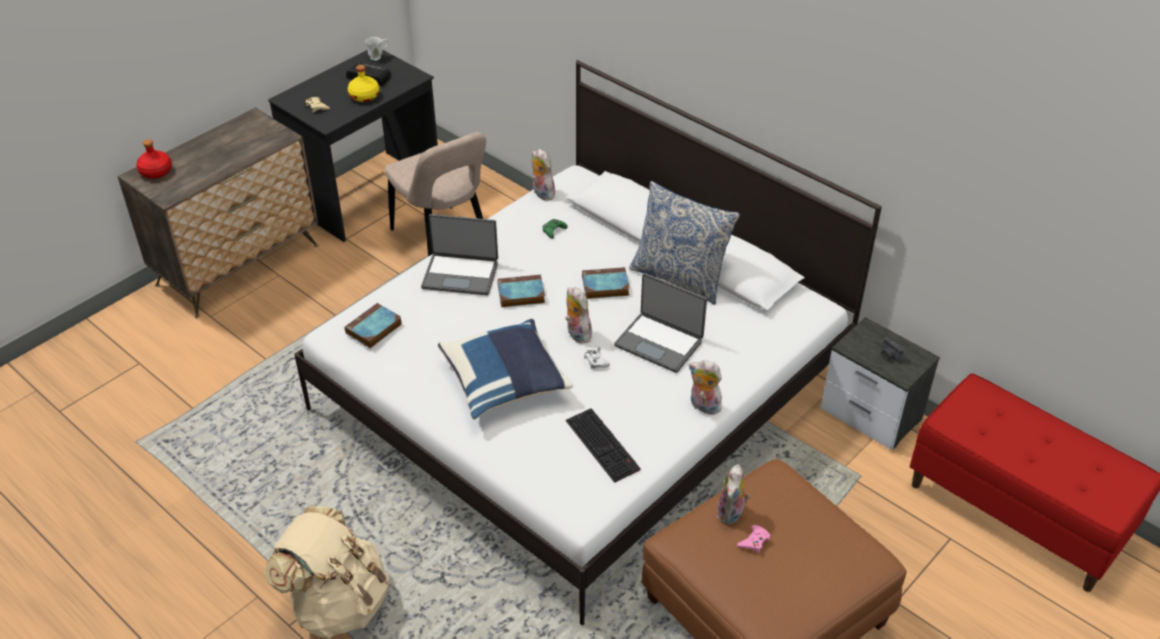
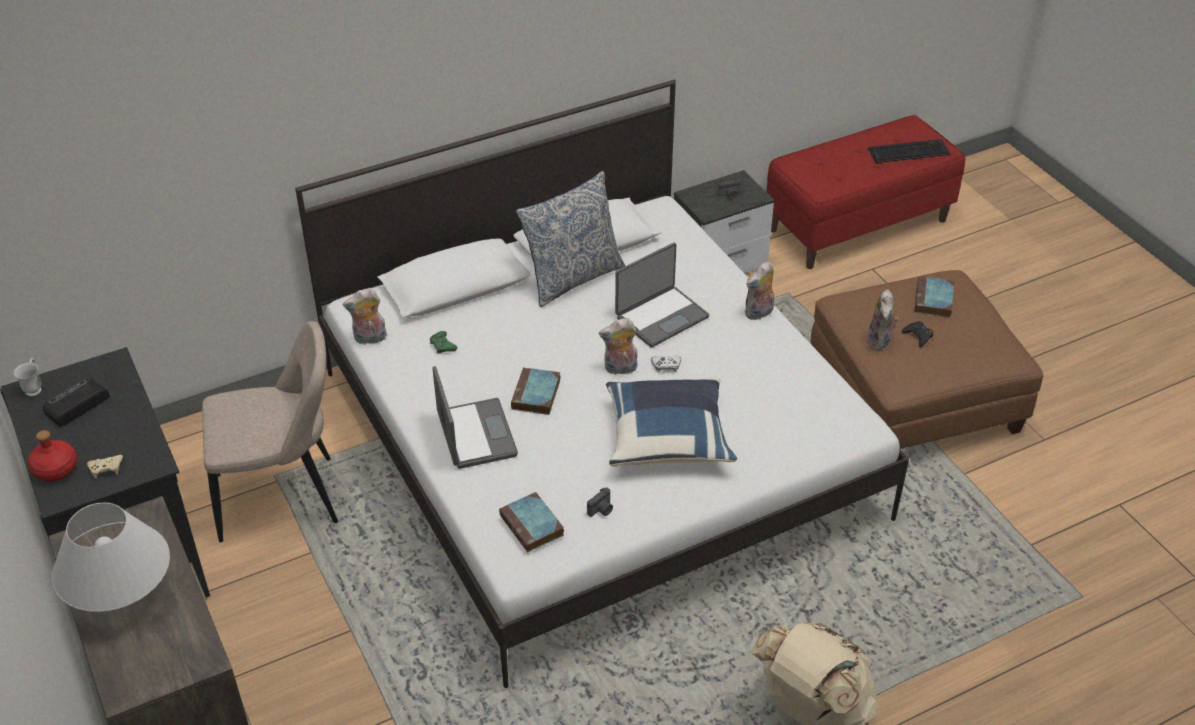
camera: 70 degrees left, 0 degrees up
(155, 172) = (131, 669): red bottle -> red bottle (55, 469)
(213, 149) = (122, 595): none -> white table lamp
(364, 96) = (118, 417): yellow bottle -> none
(406, 363) = (601, 510): none -> camera
(460, 274) = (475, 435): laptop -> laptop turned 45 degrees counterclockwise
(604, 286) = (557, 331): book -> book (934, 301)
(604, 445) = (784, 390): keyboard -> keyboard (909, 151)
(731, 514) = (880, 342): plush toy -> plush toy turned 60 degrees clockwise
(754, 541) = (918, 336): pink game controller -> black game controller

